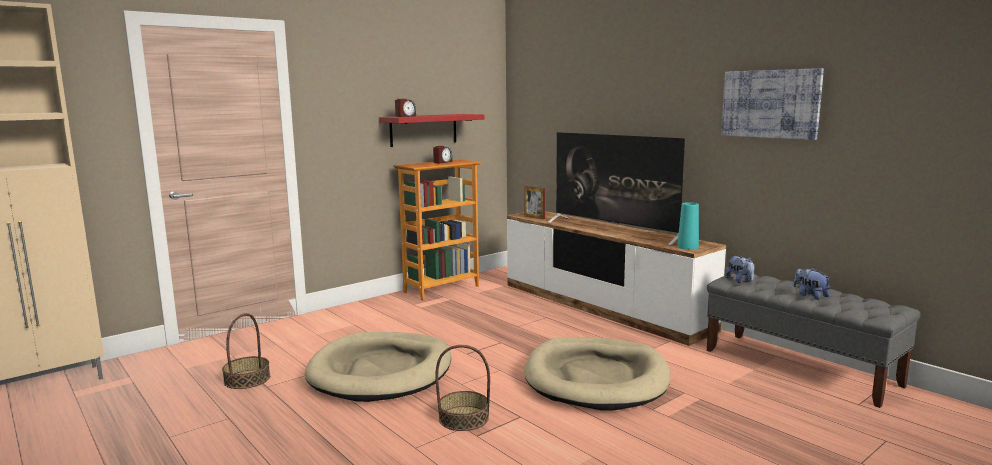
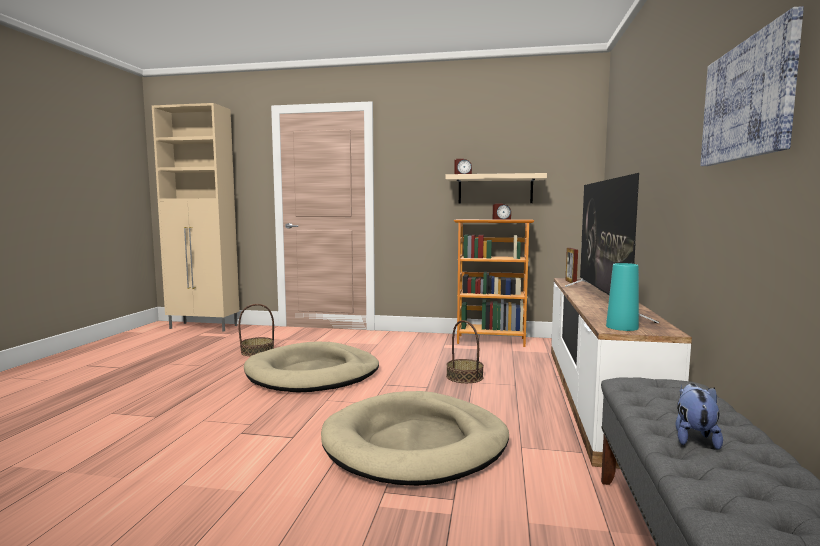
camera: 50 degrees right, 5 degrees down
(423, 130) = (495, 189): red shelf -> beige shelf
(463, 418) = (266, 419): basket -> basket (464, 377)
(740, 281) = (644, 388): plush toy -> none

